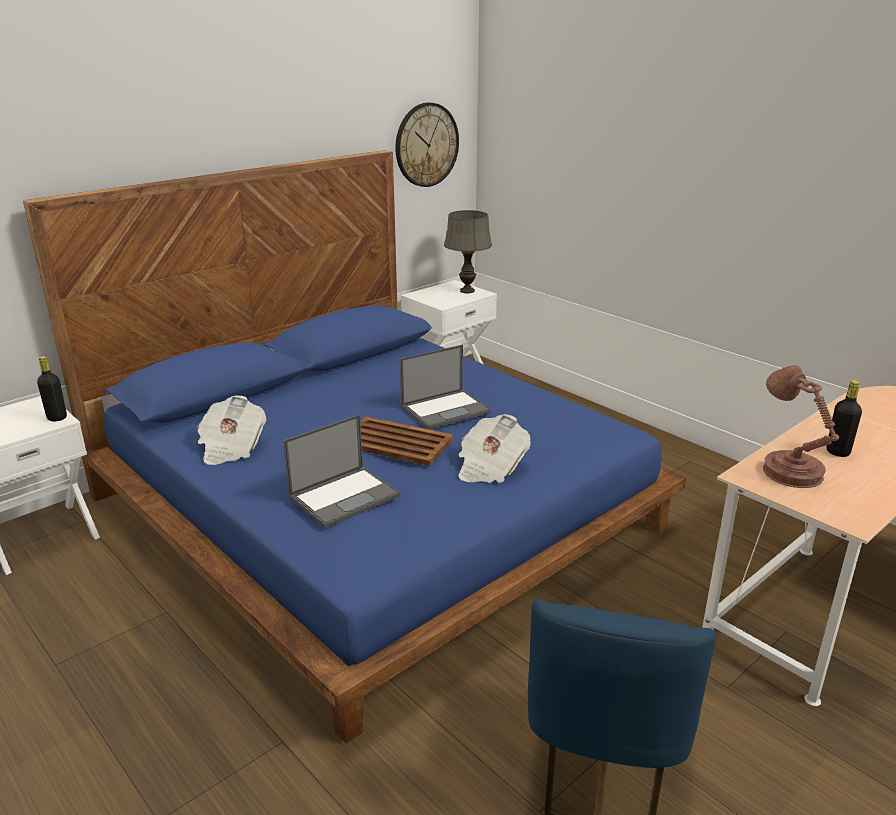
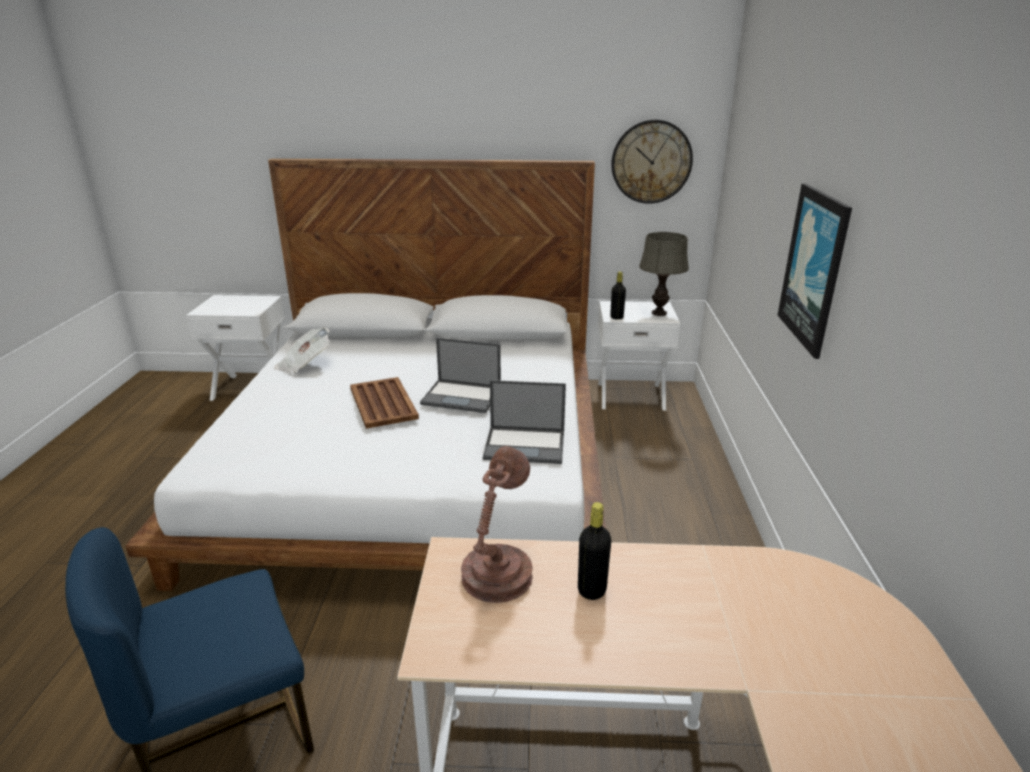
camera: 45 degrees right, 0 degrees up
(57, 418) = (255, 310): black bottle -> black bottle (616, 317)
(345, 496) = (282, 421): laptop -> laptop (526, 445)
(376, 511) = (416, 463): blue bed -> white bed
(490, 467) = (400, 450): newspaper -> none
(709, 206) = (814, 268): none -> picture

